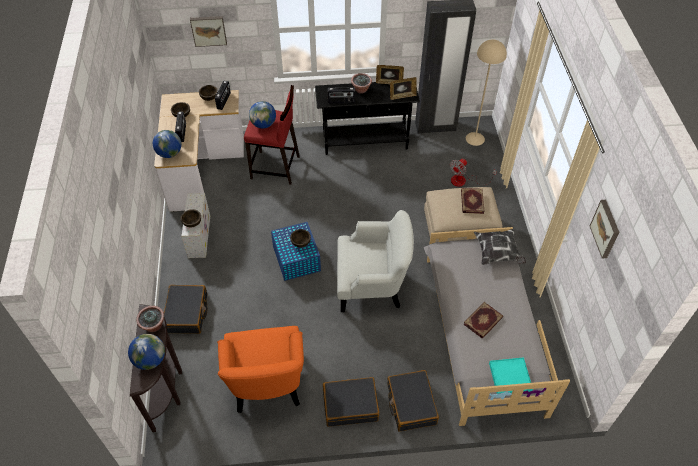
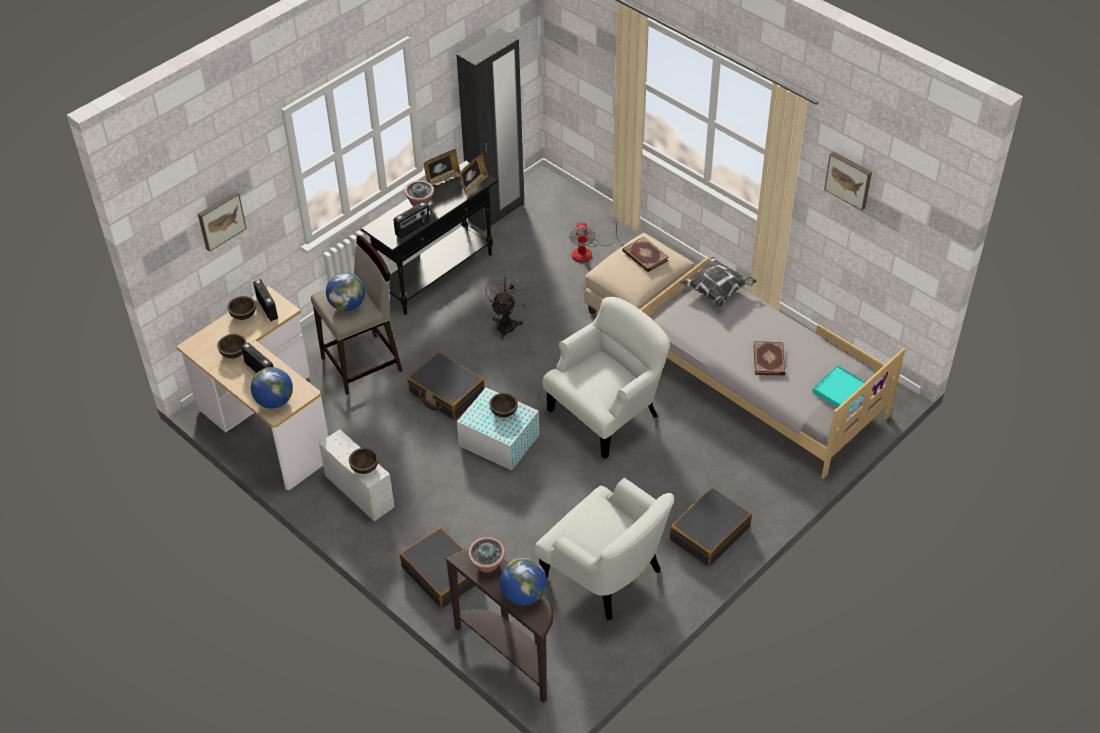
camera: 40 degrees left, 5 degrees down
(267, 382) = (605, 573): orange armchair -> white armchair
(275, 168) = (362, 364): red stool -> beige stool
(296, 258) = (498, 440): blue storage box -> white storage box
(373, 194) = (507, 323): none -> grey fan
(411, 404) = (762, 492): black suitcase -> black suitcase (446, 393)
(475, 138) = (552, 200): beige floor lamp -> none

